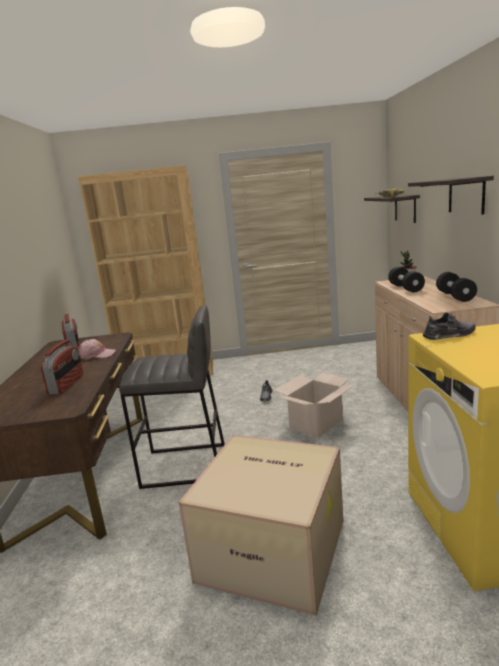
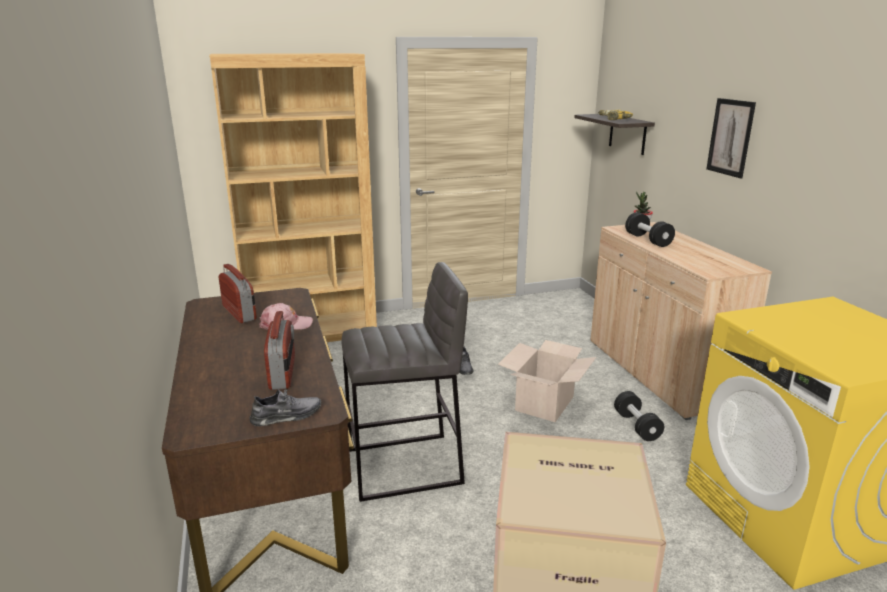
camera: 15 degrees left, 5 degrees up
(449, 335) = (761, 315): grey shoe -> grey shoe (286, 416)
(455, 296) = (714, 256): black dumbbell -> black dumbbell (636, 426)
(466, 195) = (730, 137): shelf -> picture

